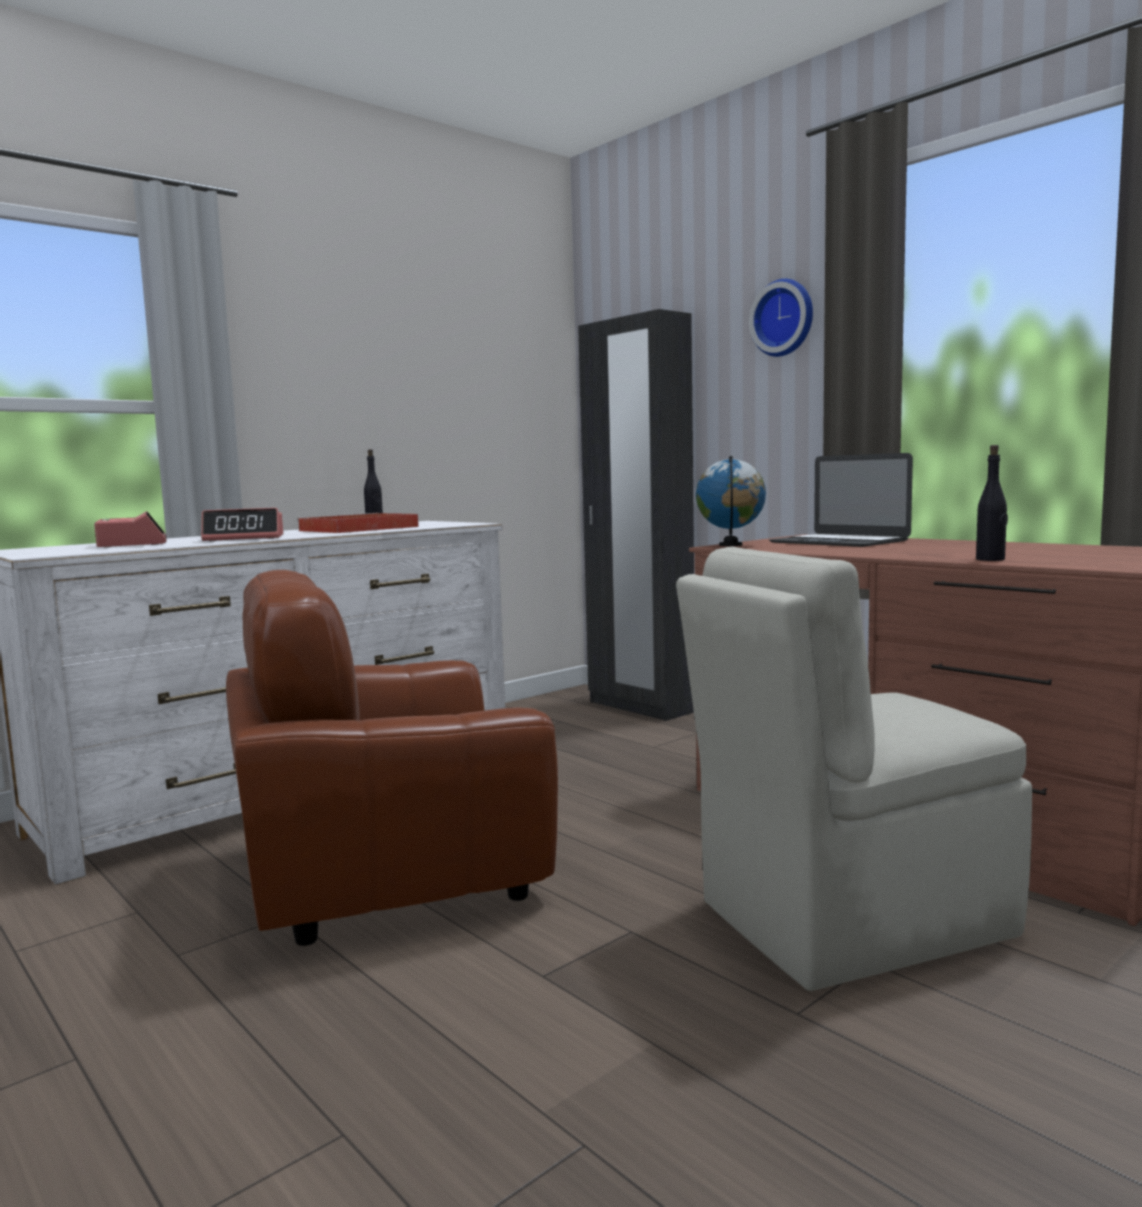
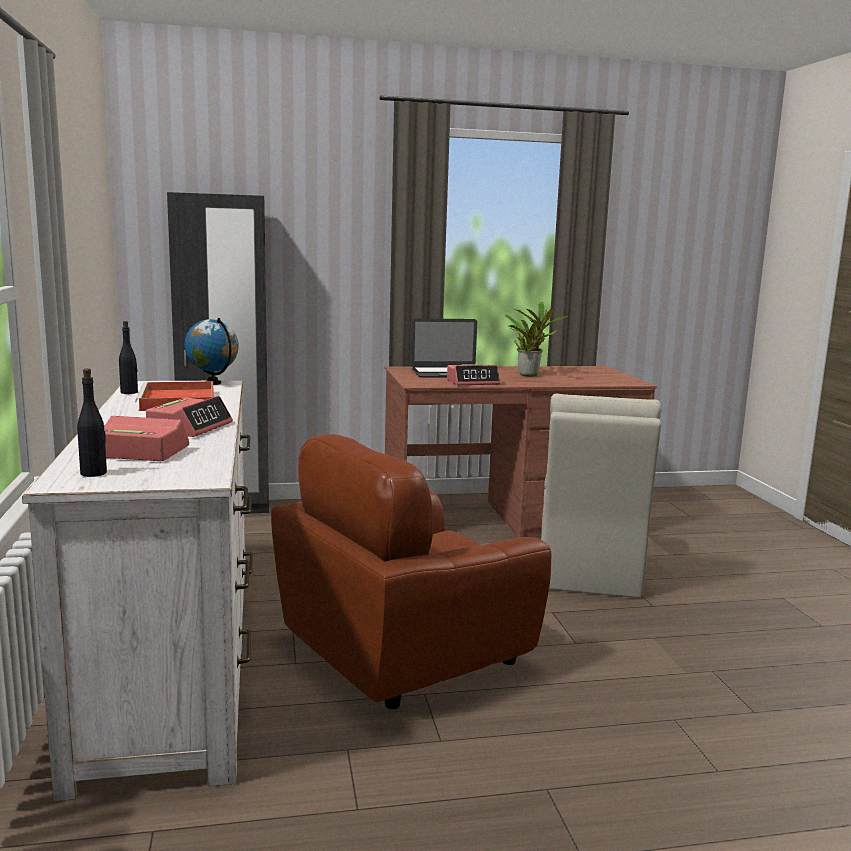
camera: 60 degrees left, 5 degrees up
(387, 876) = (405, 652): brown armchair -> brown armchair turned 45 degrees clockwise
(731, 545) = (415, 382): globe -> globe (213, 383)
(784, 318) = (345, 215): wall clock -> none
(808, 549) = (473, 382): none -> alarm clock
(964, 548) = (530, 374): none -> potted plant
(990, 559) = (579, 383): black bottle -> black bottle (94, 473)

